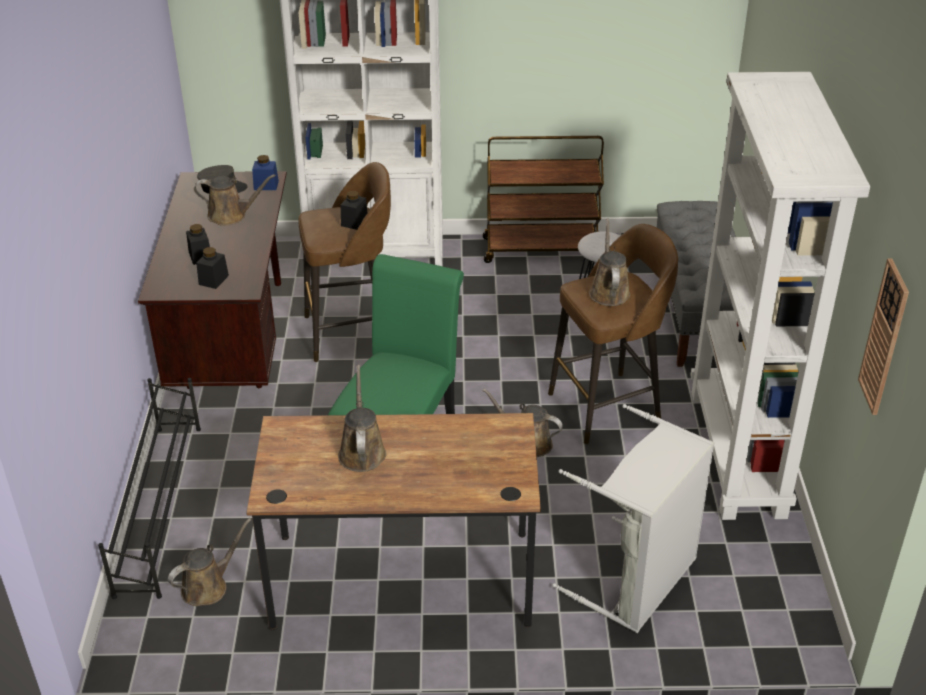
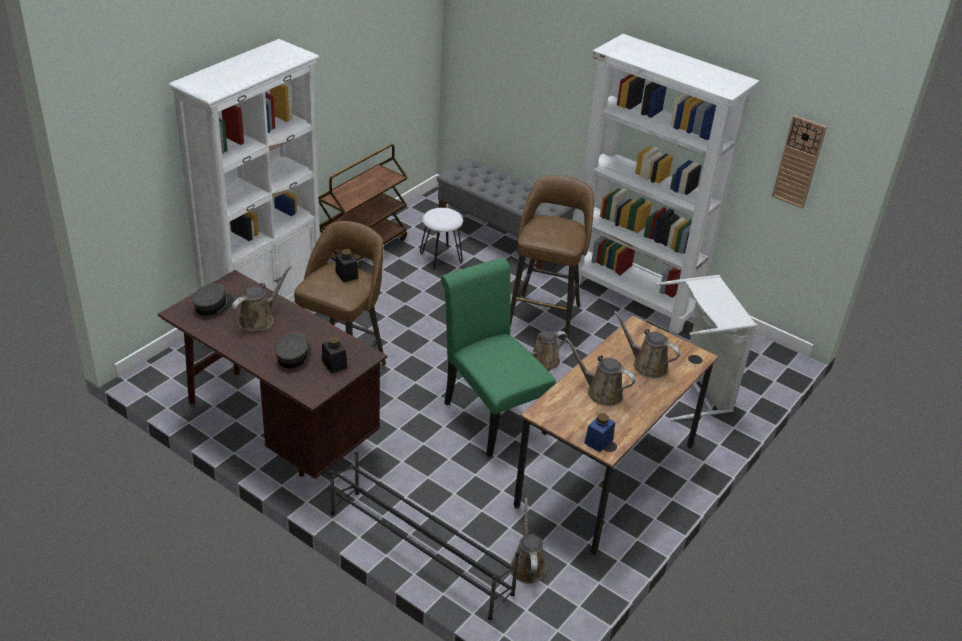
camera: 55 degrees left, 0 degrees up
(200, 256) = (294, 356): black jar -> grey cap
(266, 185) = (241, 286): blue jar -> blue jar (598, 441)
(609, 291) = (551, 230): brown watering can -> brown watering can (646, 365)

